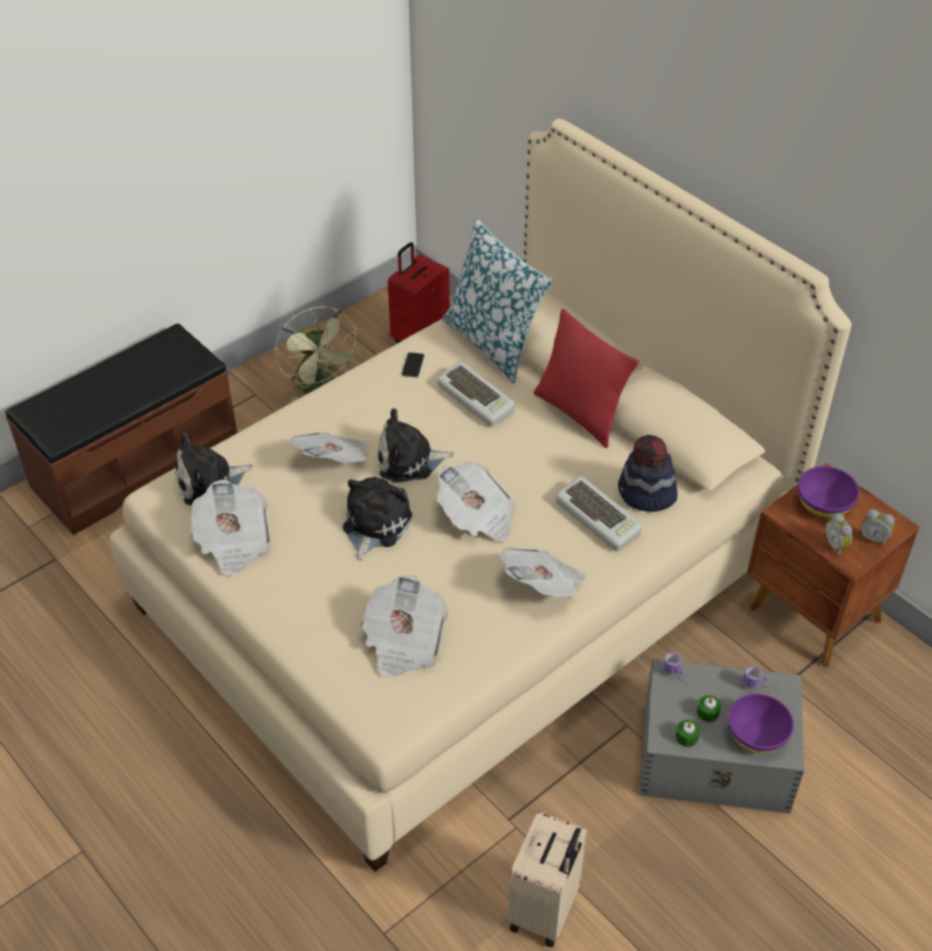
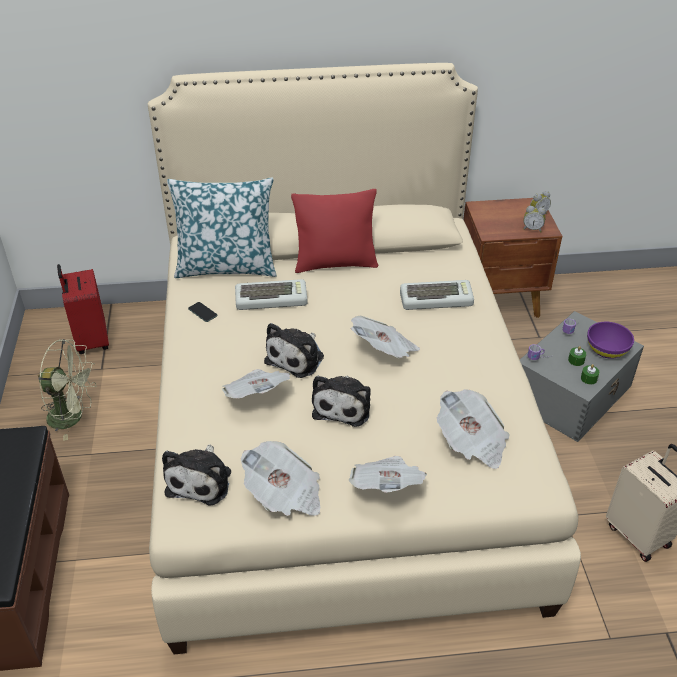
camera: 55 degrees left, 5 degrees down
(374, 525) = (343, 405): plush toy -> plush toy turned 135 degrees counterclockwise
(543, 586) = (474, 350): newspaper -> newspaper (386, 487)
(646, 494) = (433, 271): hat -> none
(824, 505) = (497, 218): purple bowl -> none

